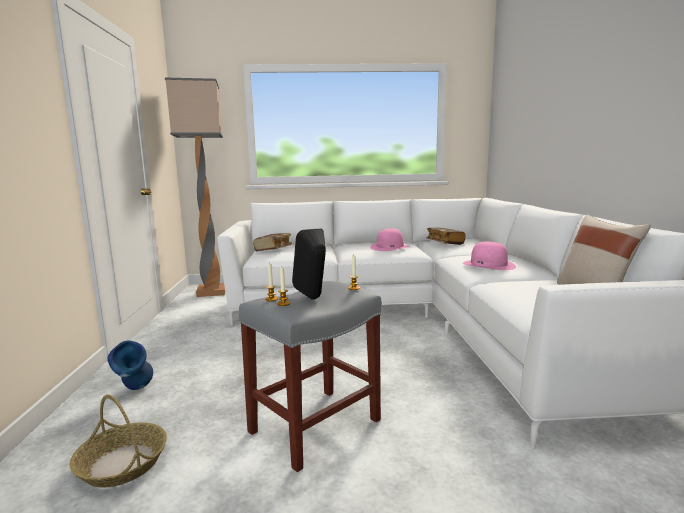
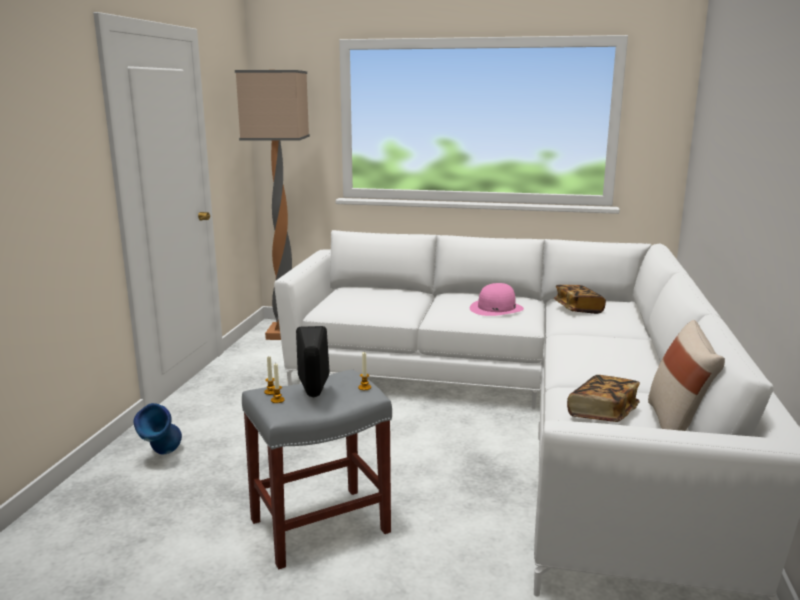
camera: 15 degrees right, 5 degrees up
(122, 463) = (128, 529): basket -> none
(273, 250) = (347, 298): book -> book (602, 413)
(489, 265) = (595, 358): pink hat -> none

